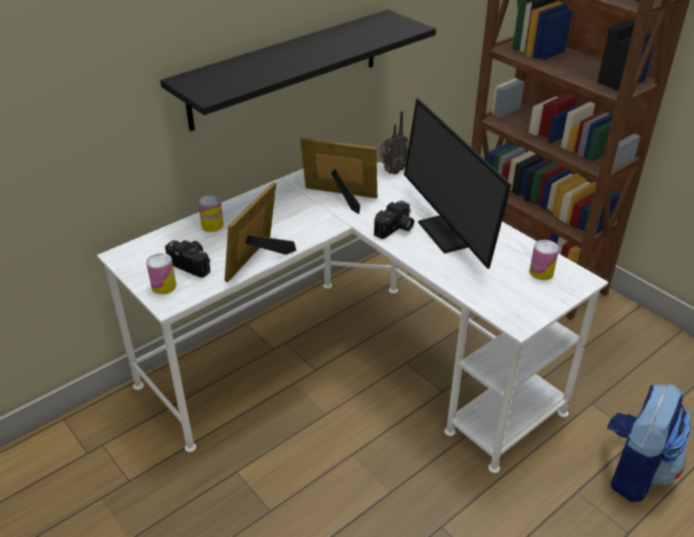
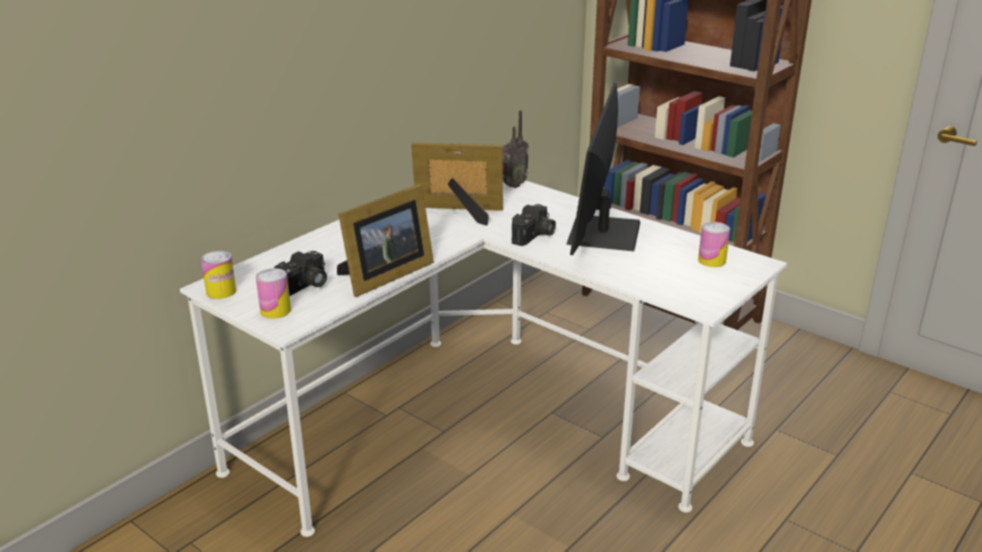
camera: 10 degrees left, 10 degrees down
(193, 264) = (304, 287): camera -> camera turned 105 degrees clockwise
(212, 225) = (315, 249): can -> can (221, 291)
(259, 259) = (383, 276): picture frame -> picture frame turned 150 degrees counterclockwise
(286, 69) = (385, 68): black shelf -> none
(453, 231) = (601, 233): monitor -> monitor turned 45 degrees clockwise
(634, 470) = (844, 489): backpack -> none

